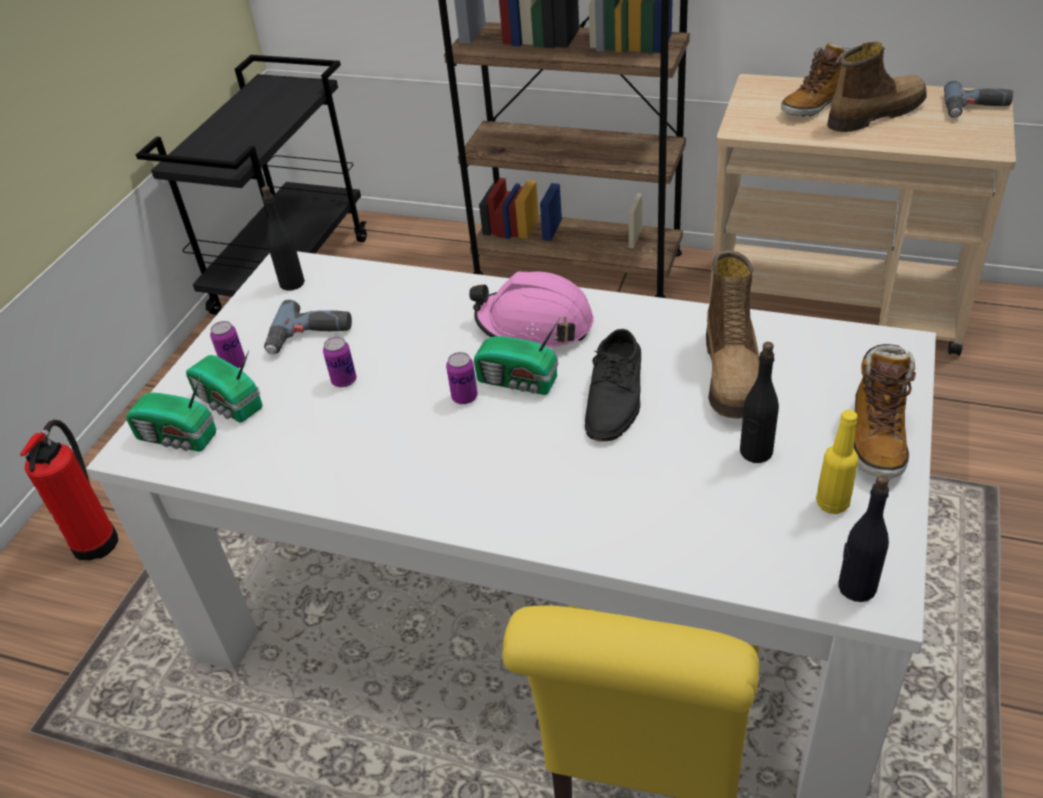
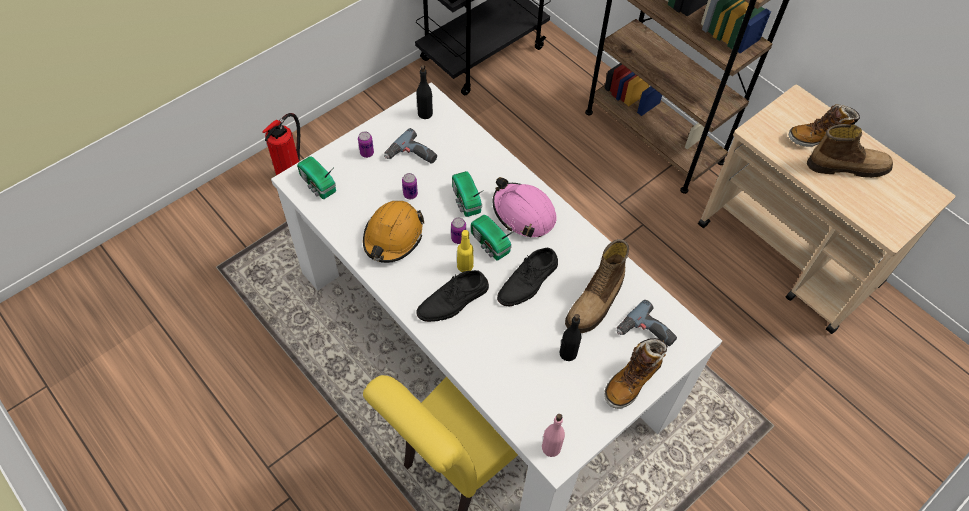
camera: 25 degrees right, 15 degrees up
(229, 404) = (350, 177): radio -> radio (465, 201)
(358, 444) = (393, 237): none -> orange hard hat
(525, 476) = (453, 301): none -> black shoe
(832, 504) = (578, 402): yellow bottle -> yellow bottle (465, 267)
(856, 587) = (551, 447): black bottle -> pink bottle
(976, 109) = (916, 198): power drill -> power drill (646, 333)

